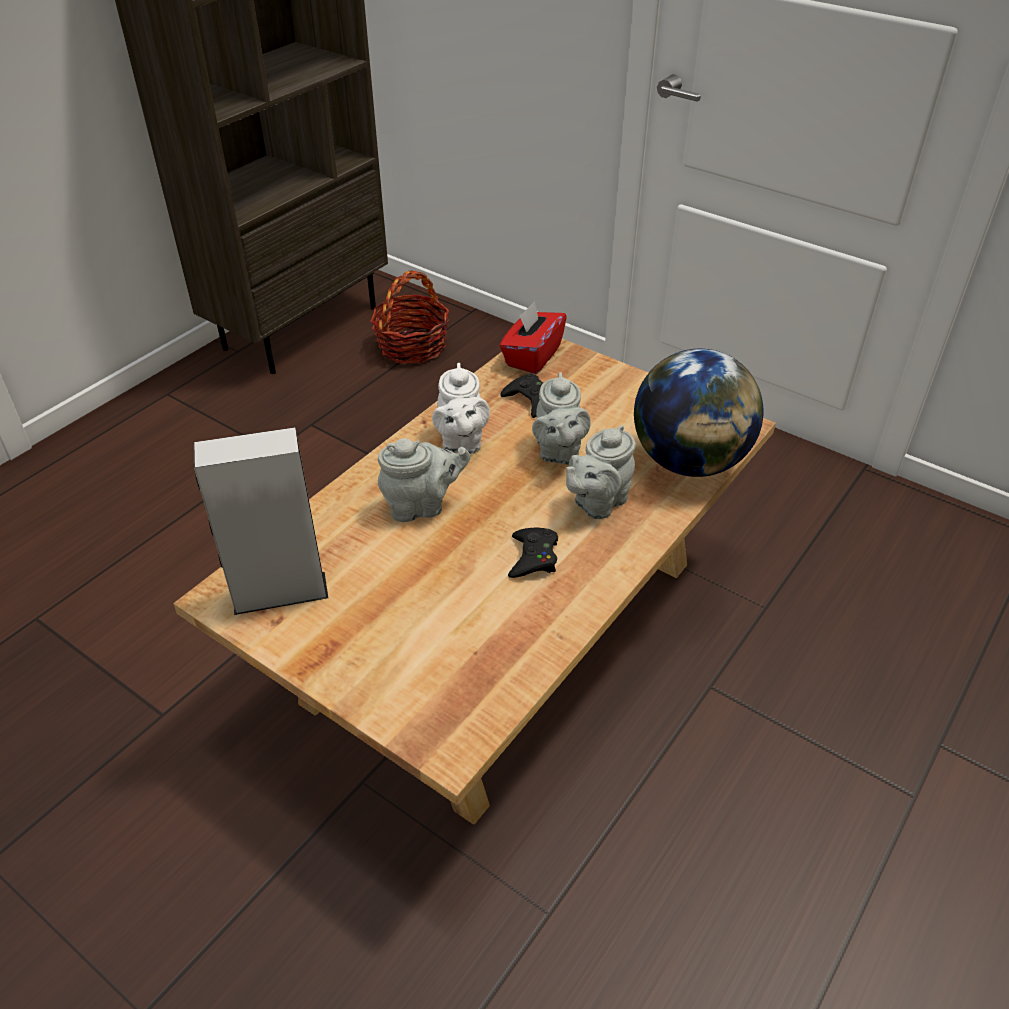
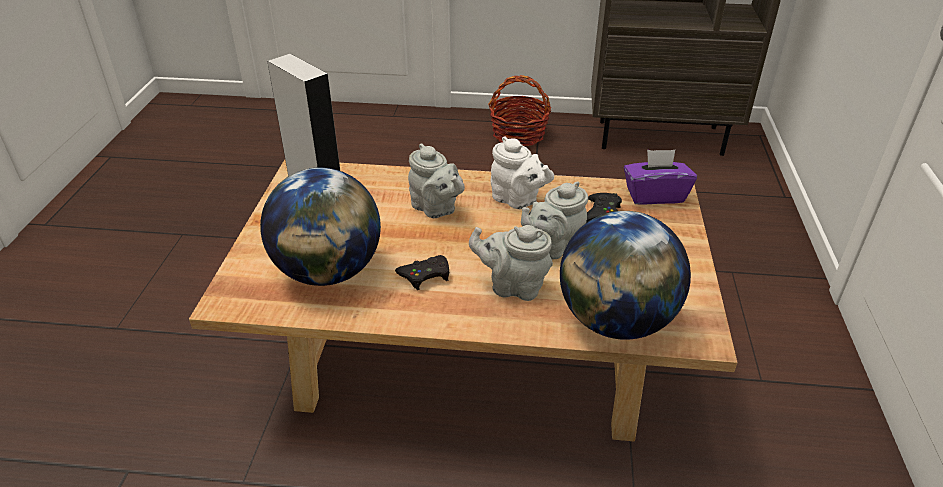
camera: 60 degrees right, 5 degrees down
(412, 346) = (706, 188): basket -> basket (518, 134)
(461, 442) = (517, 200): white teapot -> white teapot turned 105 degrees counterclockwise
(466, 634) = (328, 272): none -> globe
(532, 356) = (654, 195): red tissue box -> purple tissue box

